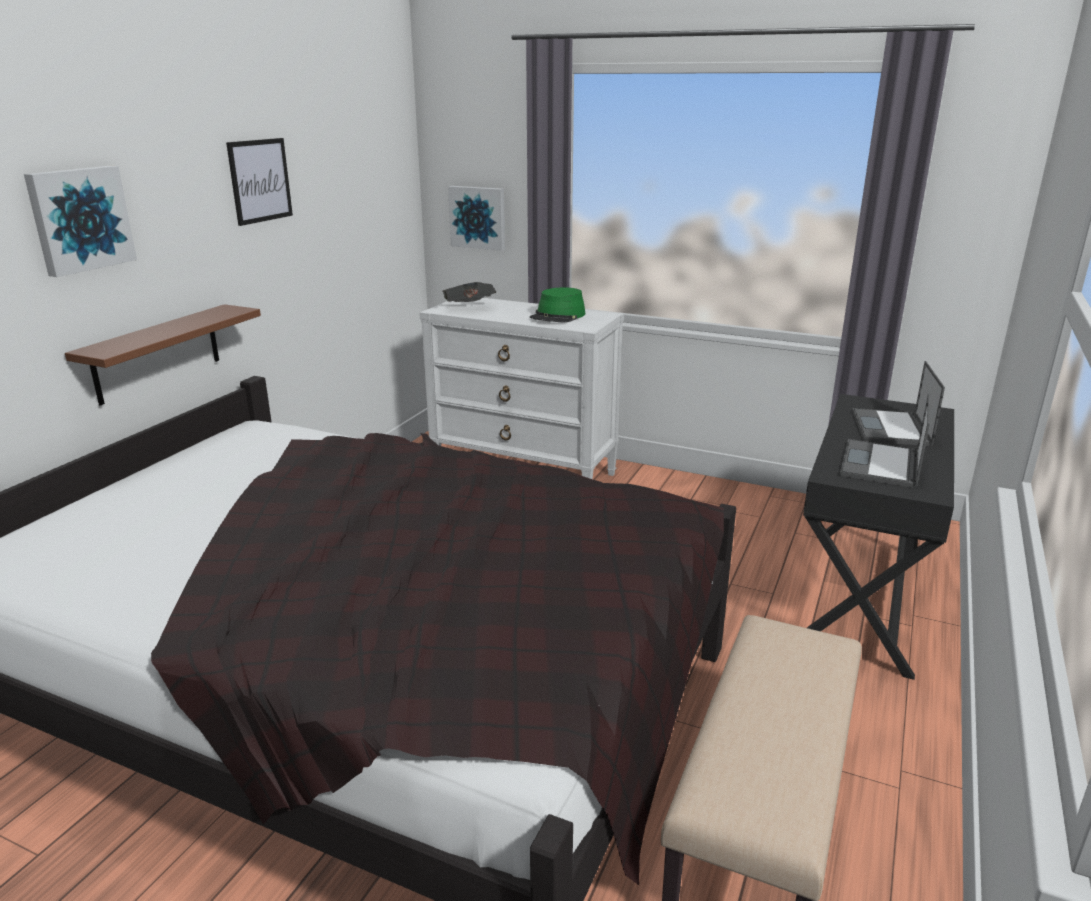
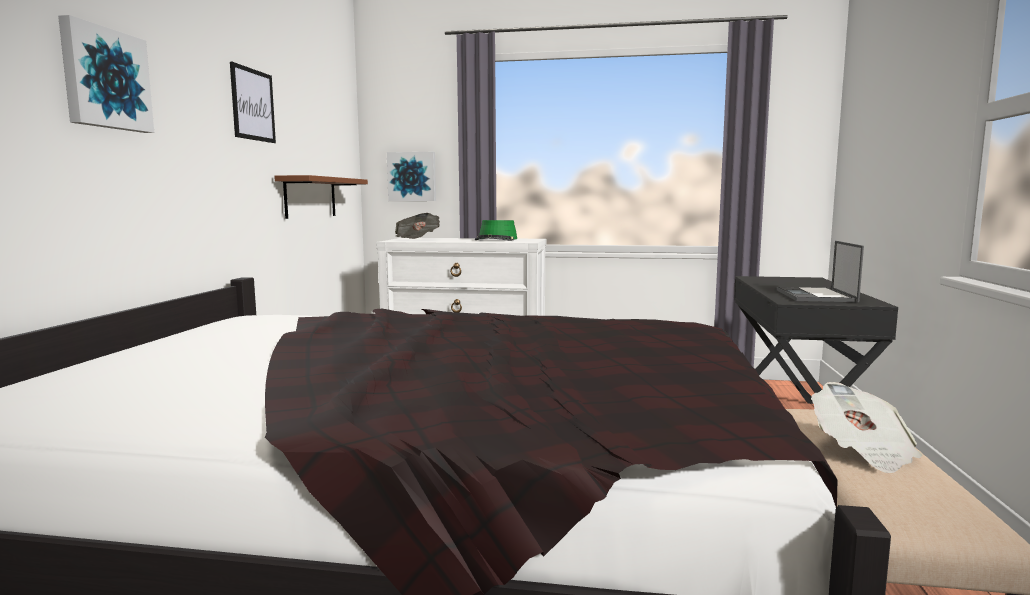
camera: 15 degrees left, 15 degrees down
(157, 353) = (161, 233): brown shelf -> brown shelf (310, 197)
(769, 702) = (862, 451): none -> newspaper
(891, 428) = (795, 284): laptop -> none

